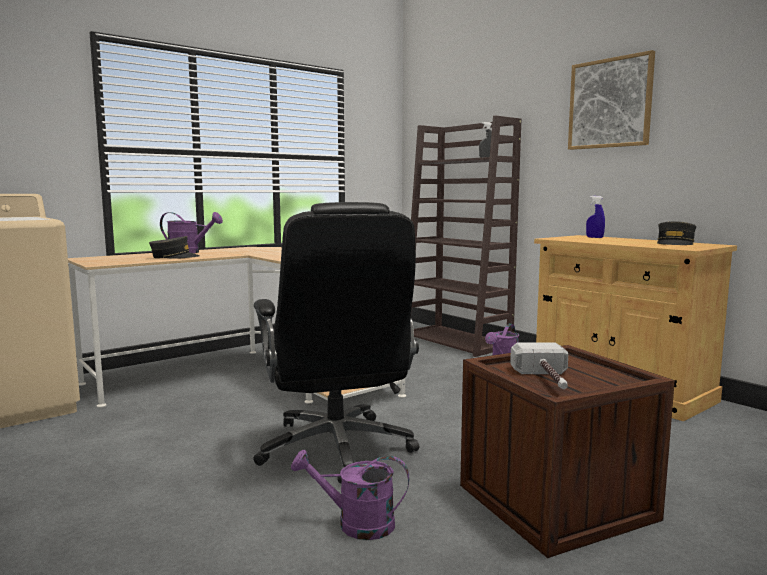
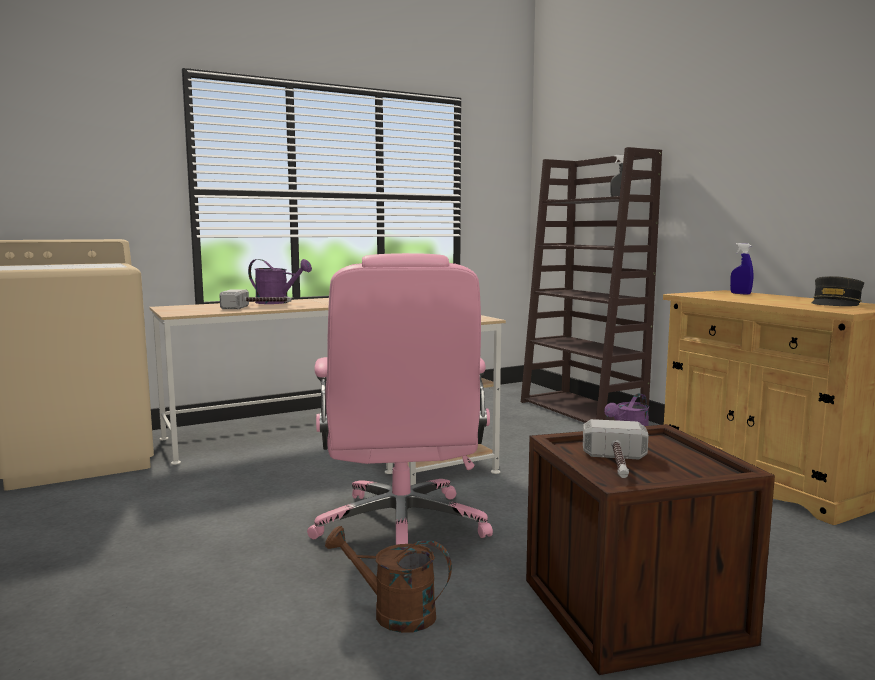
camera: 10 degrees right, 0 degrees up
(174, 257) = (257, 307): grey cap -> hammer
(336, 449) = (401, 527): black office chair -> pink office chair
(355, 524) = (393, 613): purple watering can -> brown watering can
(610, 103) = (766, 130): picture -> none

